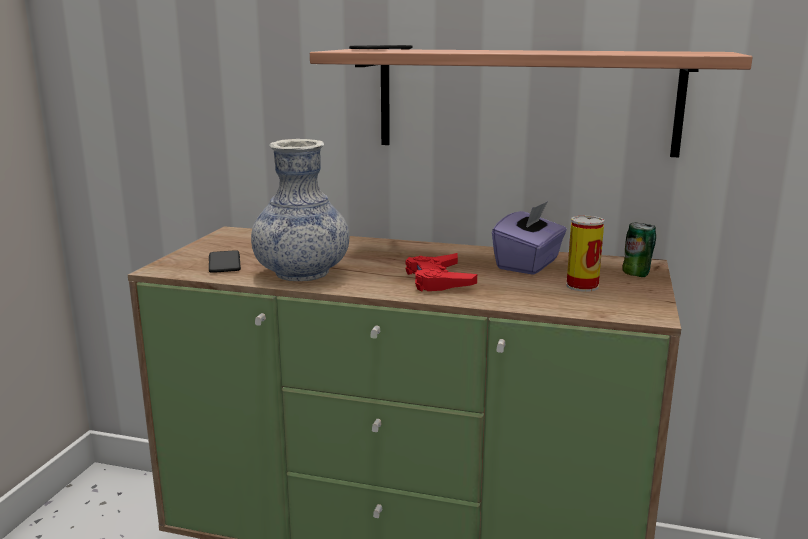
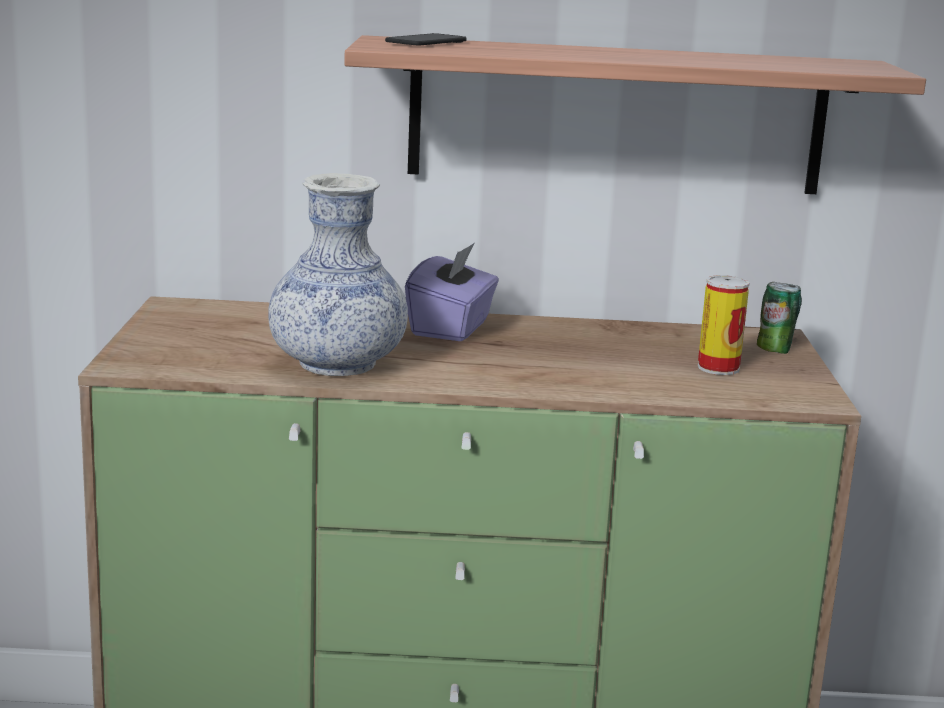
camera: 15 degrees left, 0 degrees up
(224, 263) = (210, 353): phone -> none
(438, 280) = (531, 367): red game controller -> none
(529, 264) = (633, 341): purple tissue box -> purple tissue box (451, 328)

